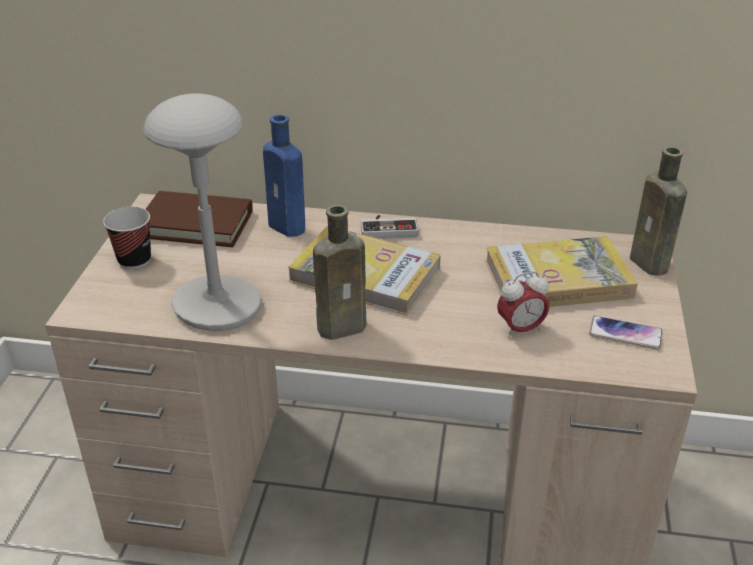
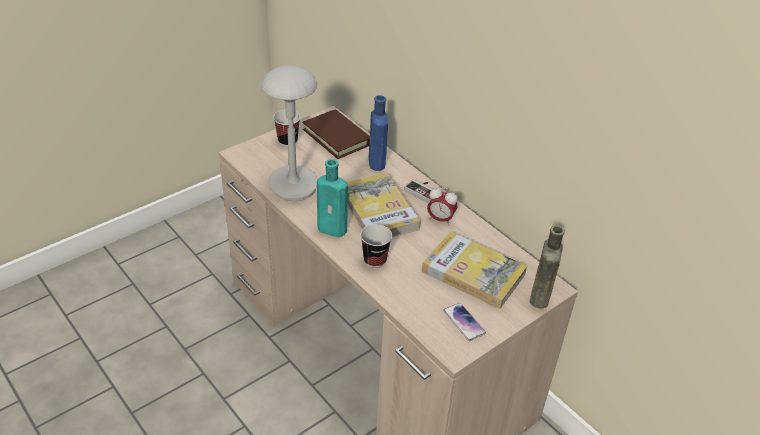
camera: 40 degrees right, 5 degrees up
(345, 326) = (334, 230): brown bottle -> turquoise bottle
(441, 330) = (375, 260): none -> cup
(520, 329) = (413, 284): alarm clock -> alarm clock (440, 219)

